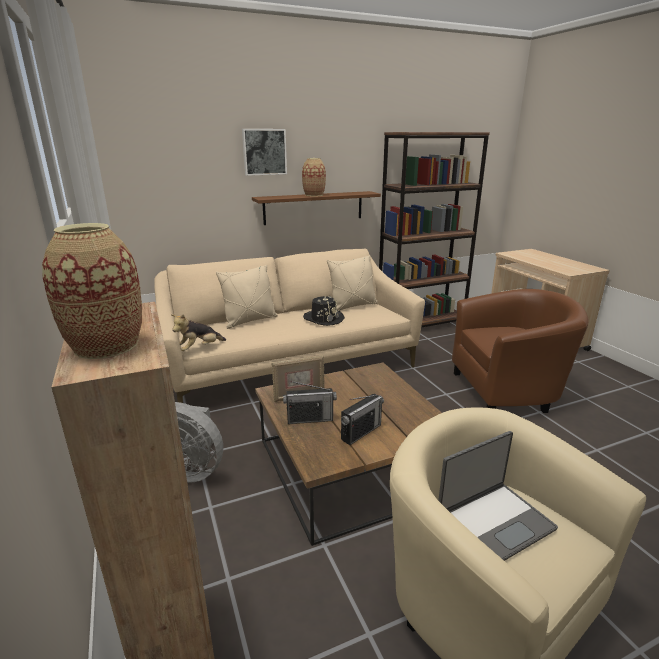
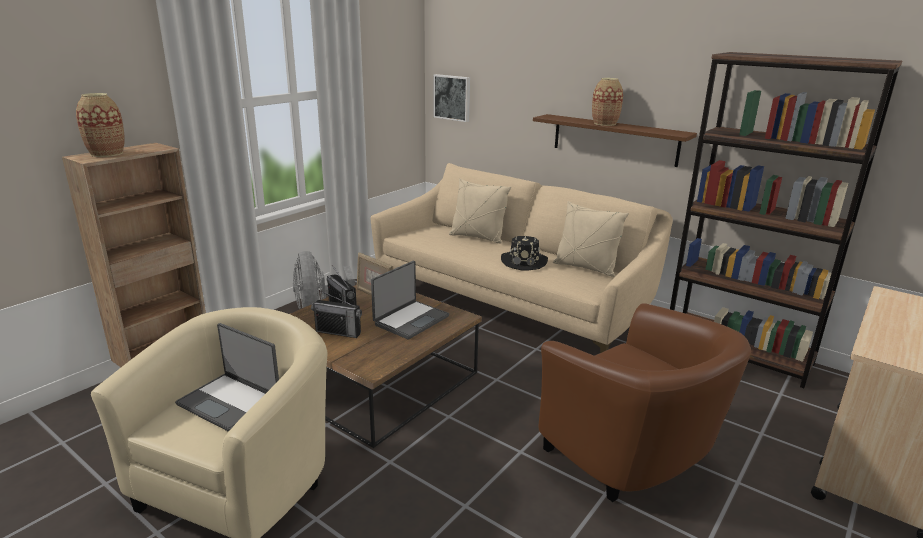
camera: 60 degrees right, 0 degrees up
(199, 348) = (400, 237): plush toy -> none
(264, 152) = (566, 66): picture -> picture (452, 97)
(366, 391) = (410, 320): none -> laptop

